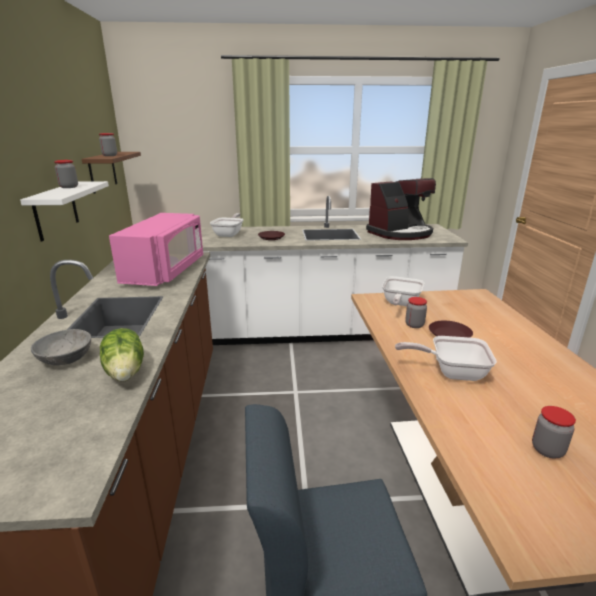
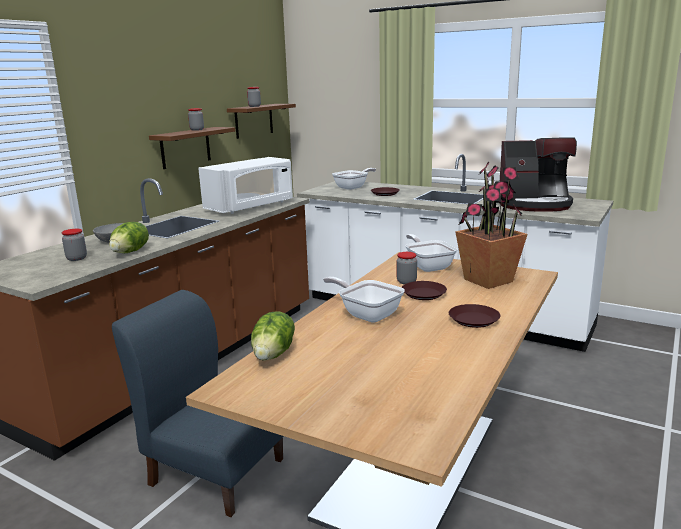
camera: 35 degrees right, 5 degrees down
(56, 210) = (185, 147): white shelf -> brown shelf
(166, 271) = (251, 206): pink microwave -> white microwave
(400, 304) = (428, 266): frying pan -> frying pan turned 105 degrees clockwise
(463, 307) = (488, 280): none -> potted plant
(473, 459) = (274, 354): none -> lettuce
(527, 351) = (473, 320): none -> brown plate
(547, 450) = (337, 367): jar -> jar (76, 258)

